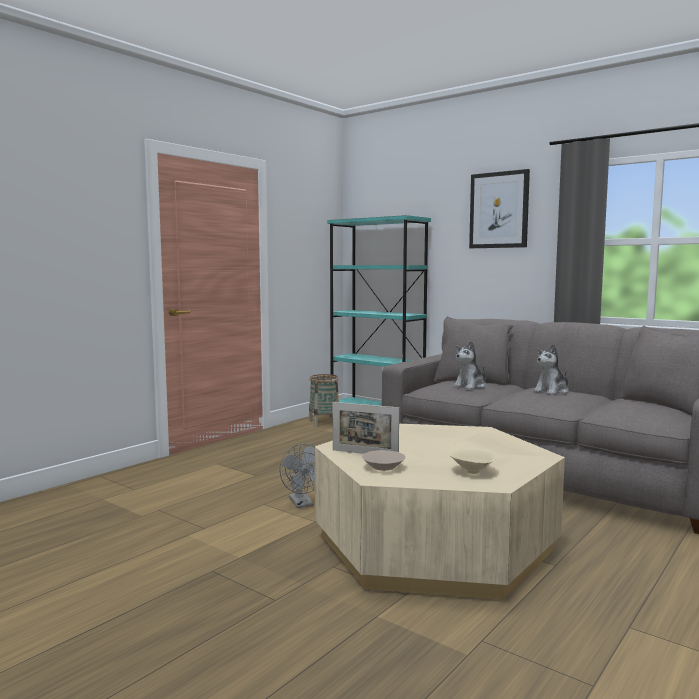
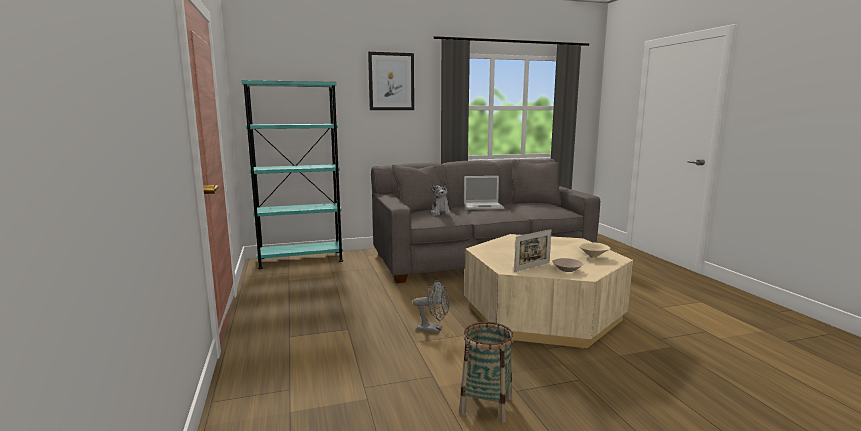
camera: 55 degrees left, 5 degrees up
(324, 423) = (271, 275): basket -> basket (486, 405)
(552, 391) = (484, 206): plush toy -> laptop

